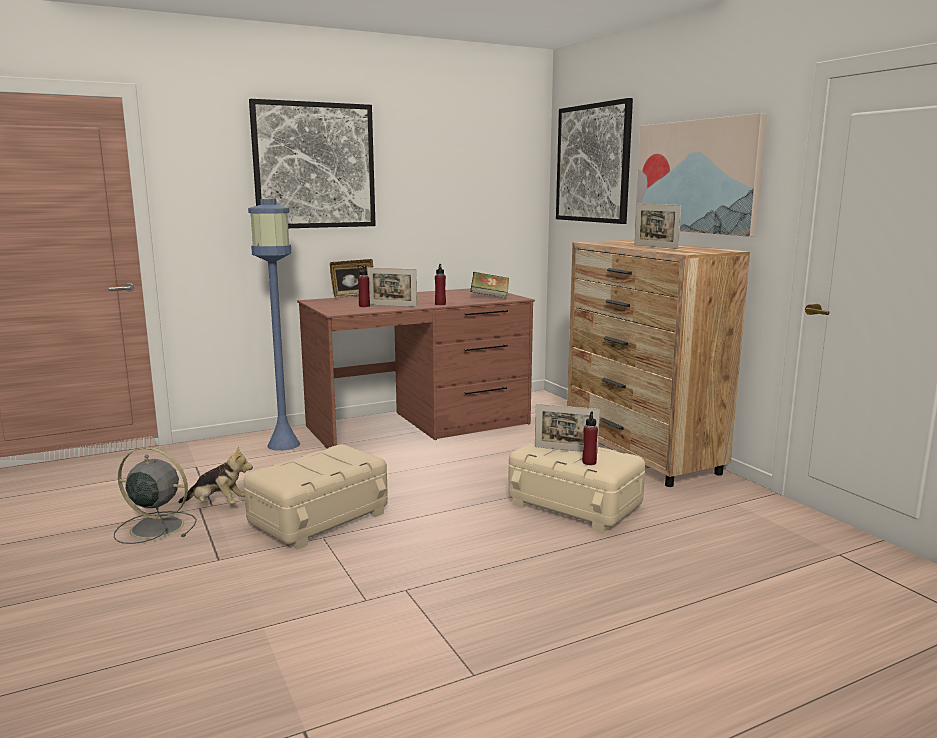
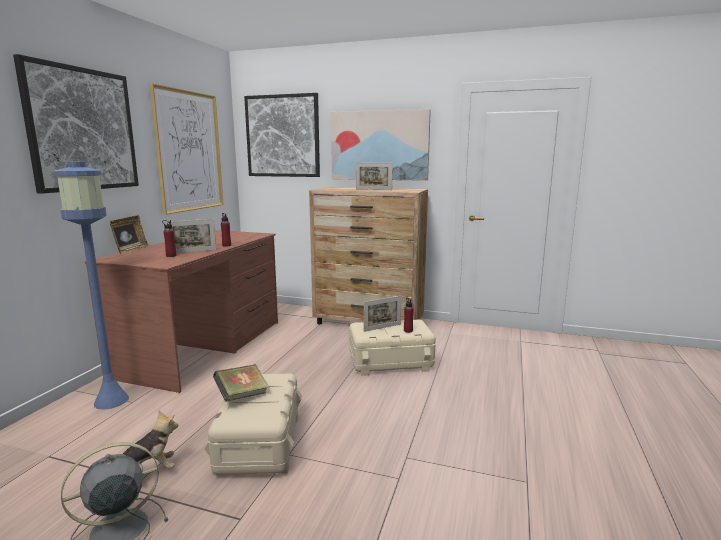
camera: 45 degrees left, 0 degrees up
(462, 186) = (189, 151): none -> picture
(490, 297) = (242, 236): book -> book (242, 396)

